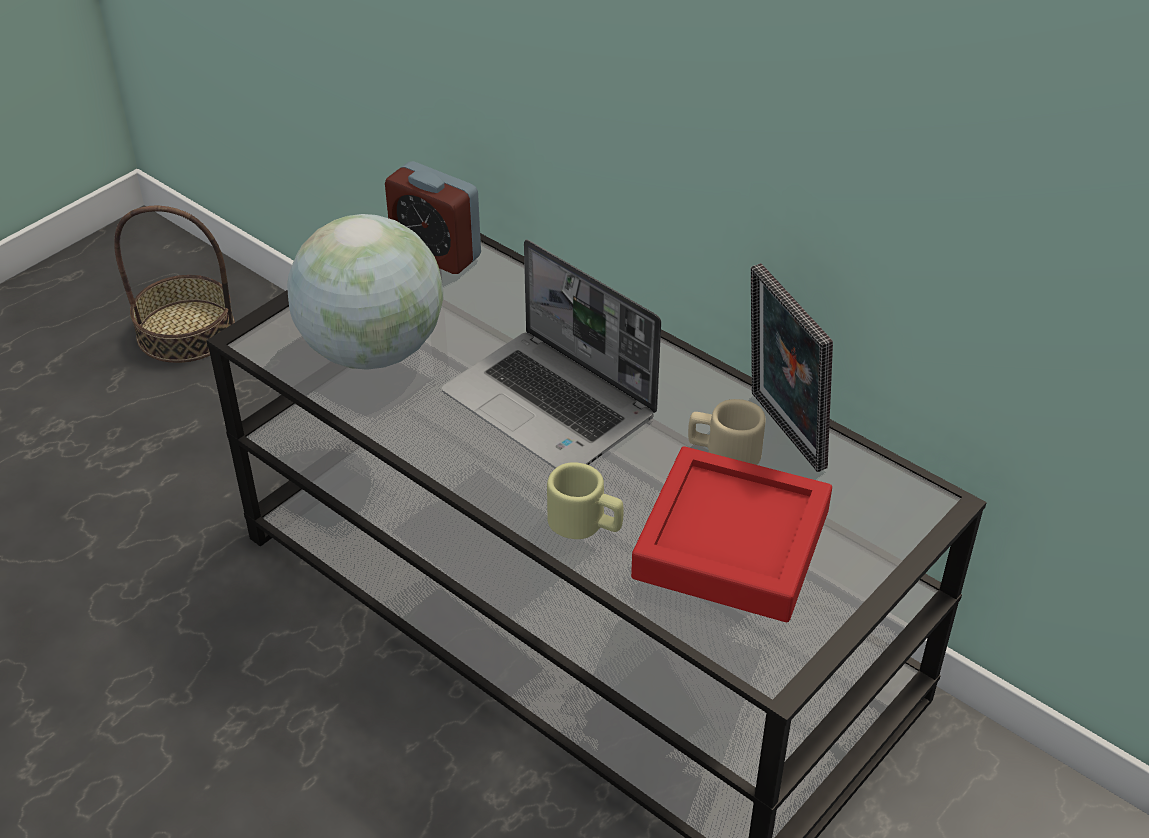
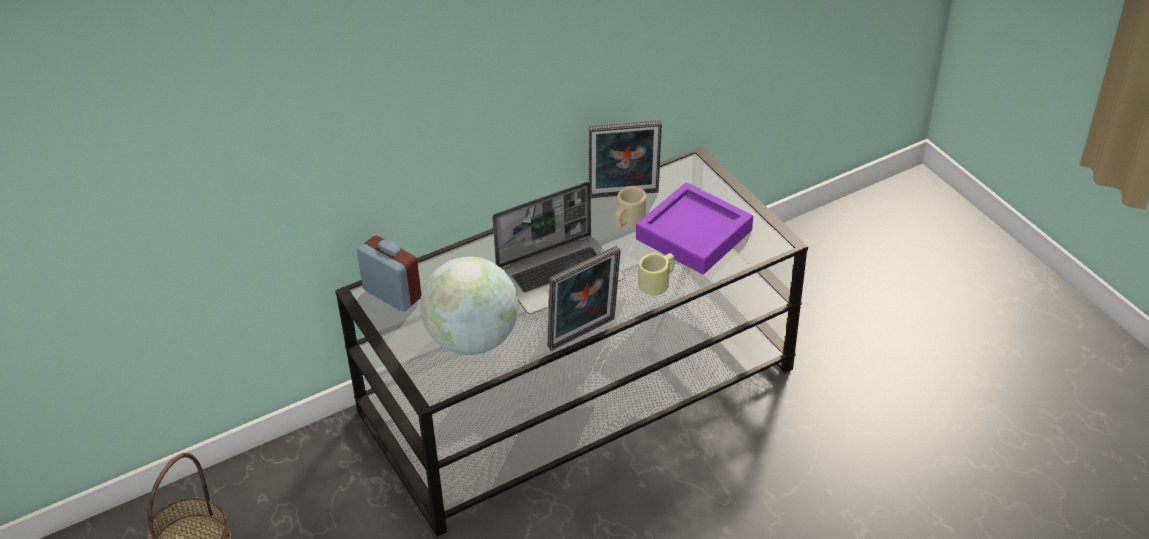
camera: 70 degrees left, 0 degrees up
(420, 464) = (584, 336): none -> picture frame
(436, 252) = (392, 294): alarm clock -> alarm clock turned 105 degrees counterclockwise
(731, 544) = (694, 235): red tray -> purple tray

